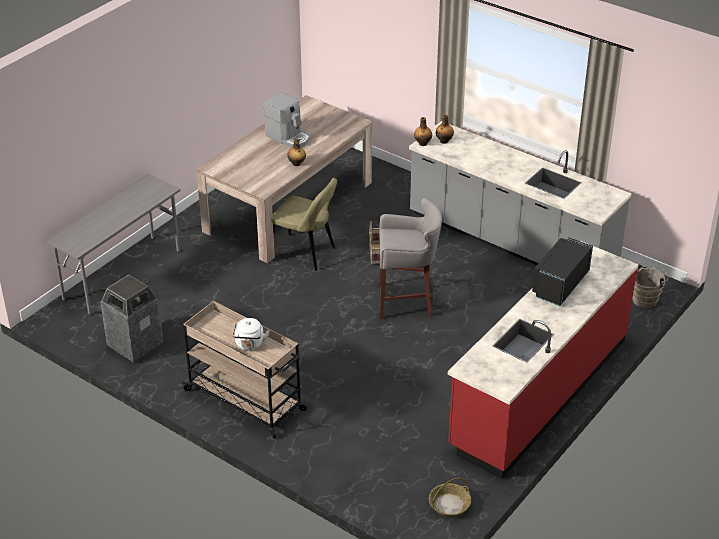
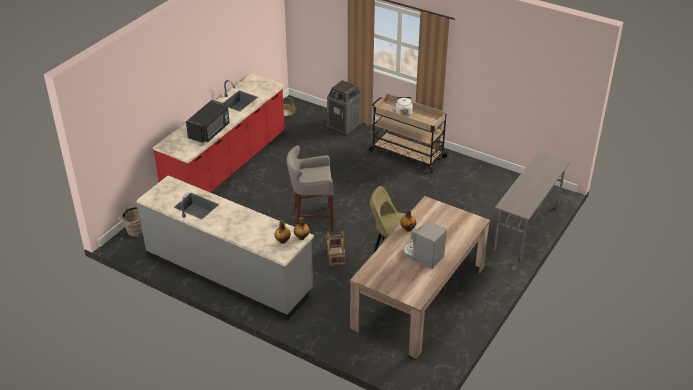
camera: 175 degrees right, 0 degrees up
(135, 345) = (490, 181): trash can -> trash can (344, 125)

